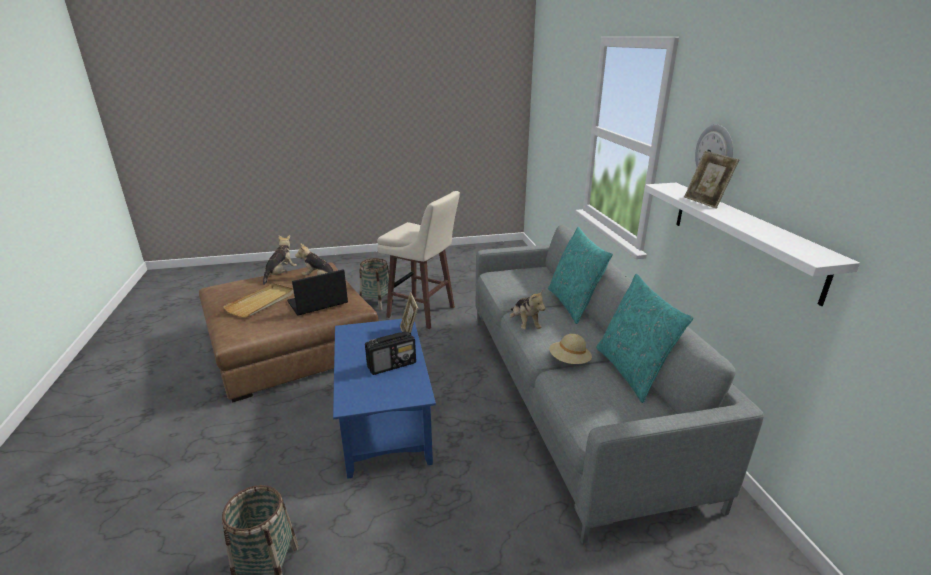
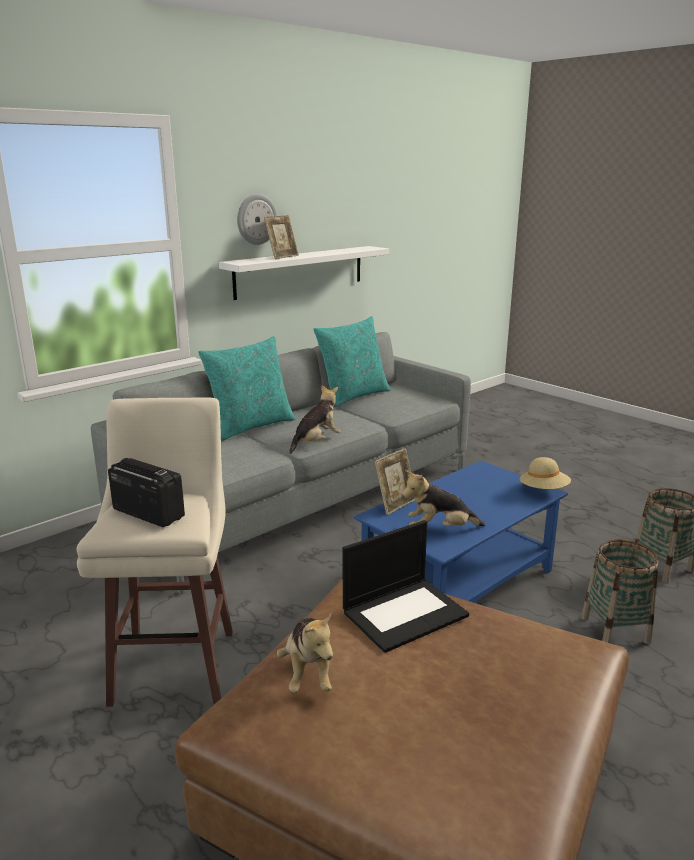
camera: 120 degrees left, 5 degrees down
(262, 302) = (477, 682): beige tray -> none
(280, 274) = (343, 752): plush toy -> plush toy (439, 529)
(317, 303) = (405, 613): laptop -> laptop turned 60 degrees counterclockwise
(377, 303) = (160, 753): basket -> basket (615, 629)
(392, 365) = (463, 493): radio -> radio (148, 513)
(569, 361) = (363, 416): beige hat -> beige hat (543, 490)

